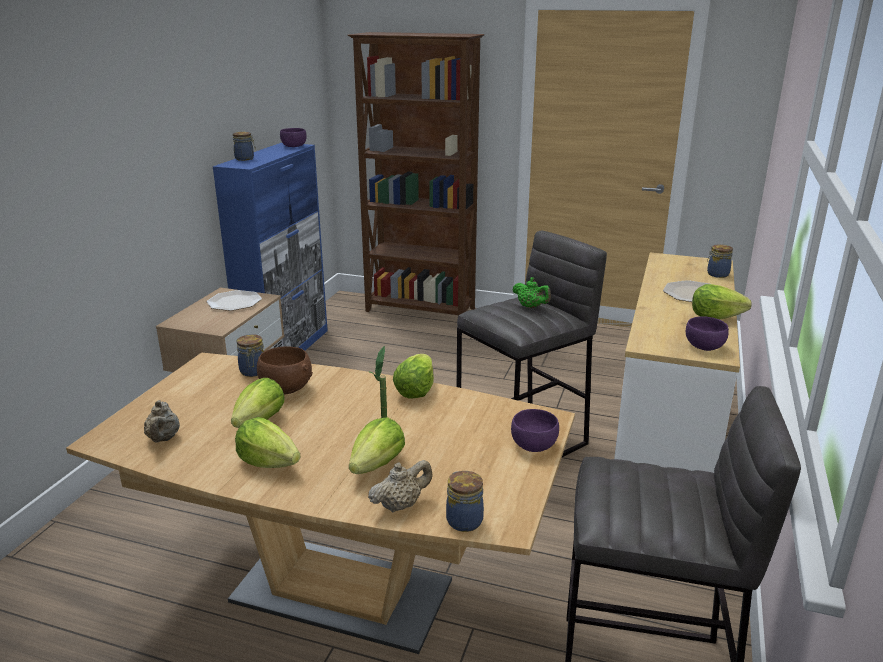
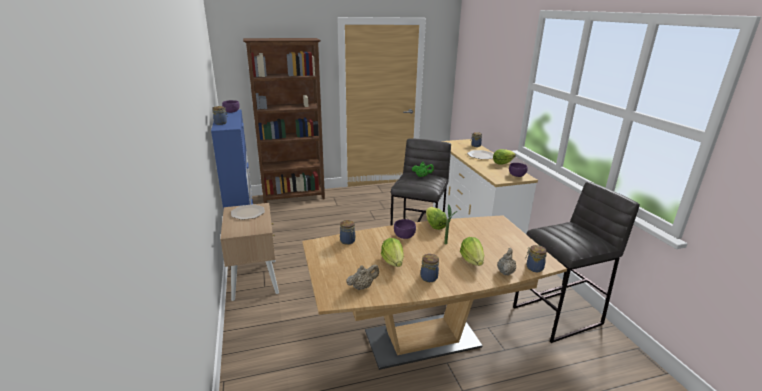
camera: 35 degrees left, 0 degrees up
(163, 439) = (362, 287): beige teapot -> beige teapot turned 75 degrees counterclockwise
(268, 462) = (429, 277): lettuce -> jar
(285, 389) = (378, 244): brown bowl -> none
(533, 445) = (510, 232): purple bowl -> purple bowl (404, 236)

